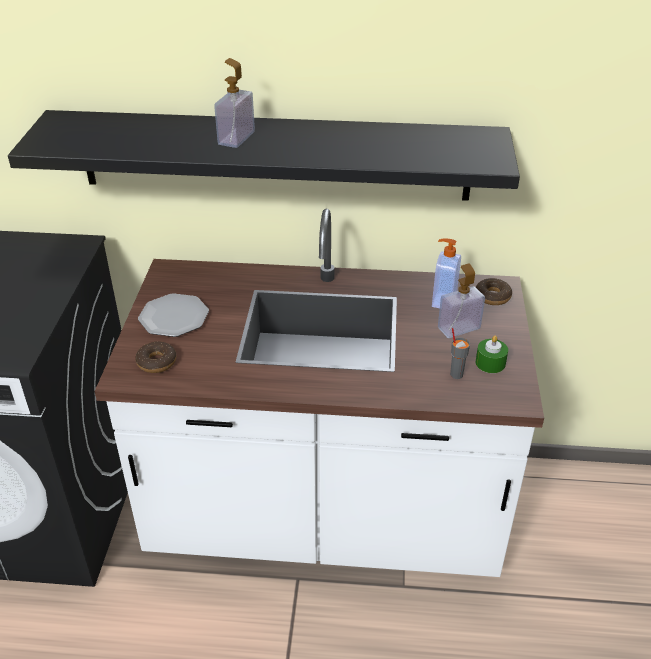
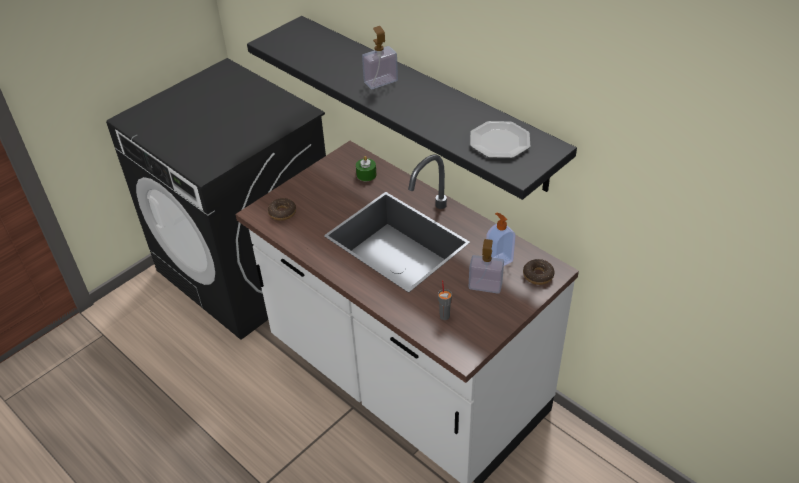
camera: 40 degrees right, 5 degrees up
(173, 317) = (320, 187): plate -> plate (499, 141)
(490, 363) = (476, 321): green candle -> green candle (366, 175)

